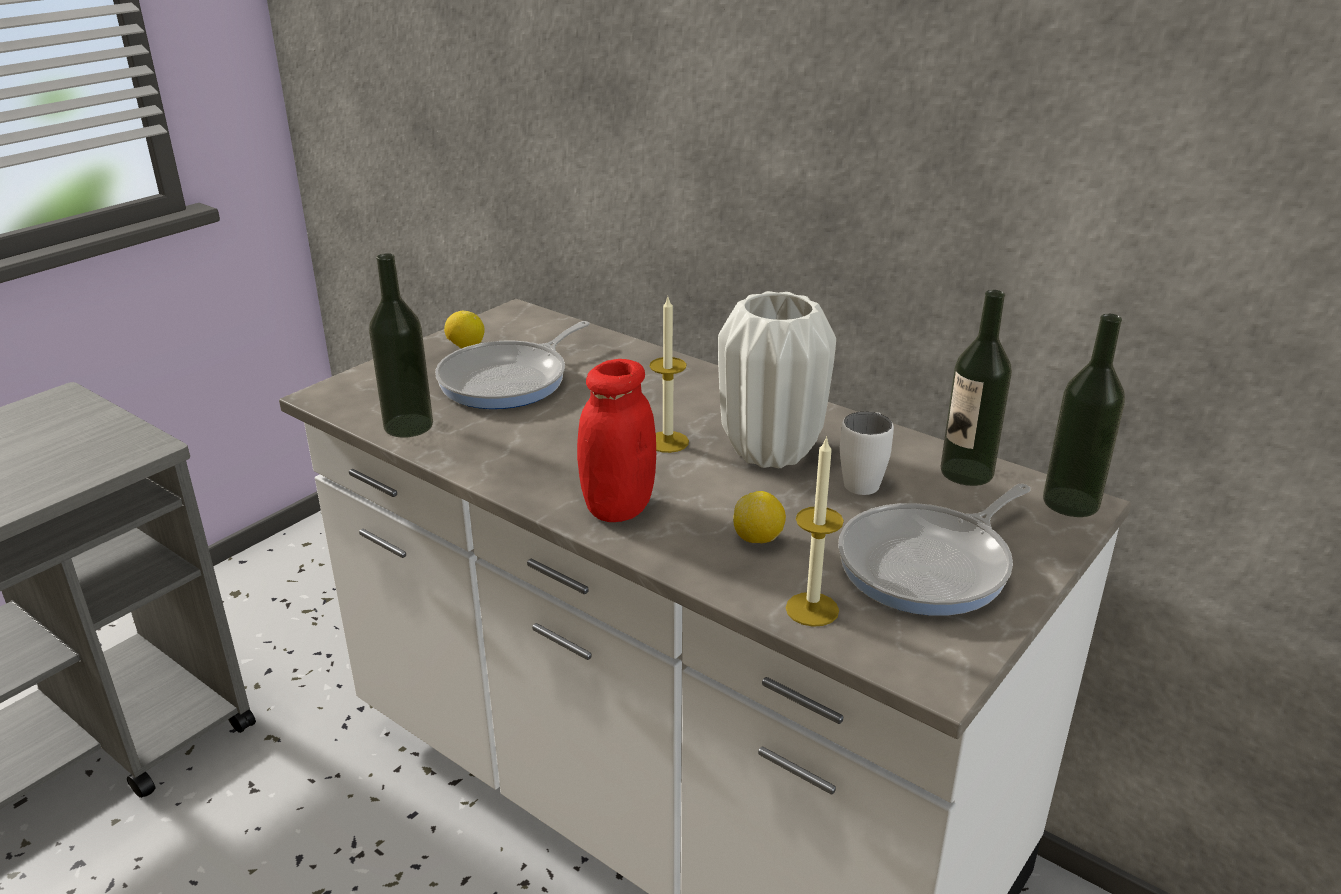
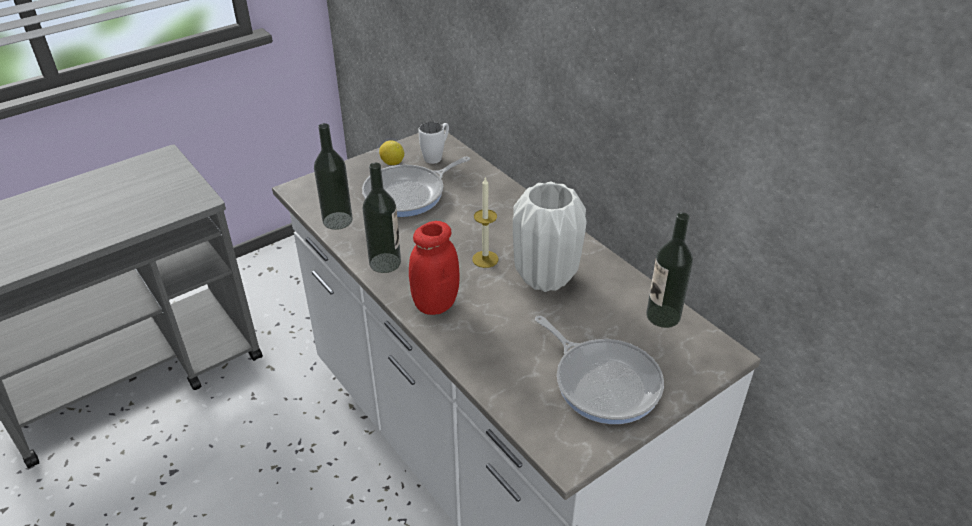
camera: 15 degrees right, 10 degrees up
(758, 539) = (508, 343): lemon -> none
(812, 609) = (516, 398): candle -> none
(864, 479) = (594, 310): white mug -> white mug (436, 156)
(930, 565) = (603, 382): frying pan -> frying pan turned 105 degrees counterclockwise
(1071, 502) = (719, 352): bottle -> bottle (385, 263)

